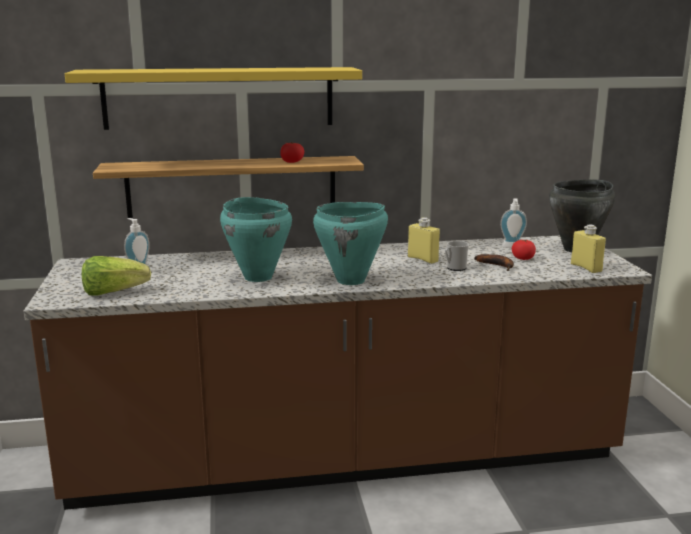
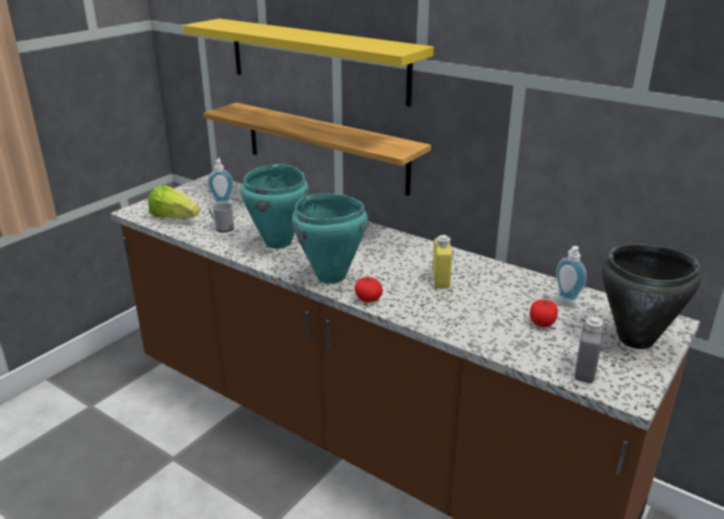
camera: 45 degrees right, 10 degrees up
(292, 162) = (354, 138): tomato -> tomato (368, 299)
(454, 268) = (444, 303): mug -> mug (222, 228)
(498, 265) = (493, 320): banana -> none
(586, 268) = (585, 369): yellow bottle -> grey bottle

